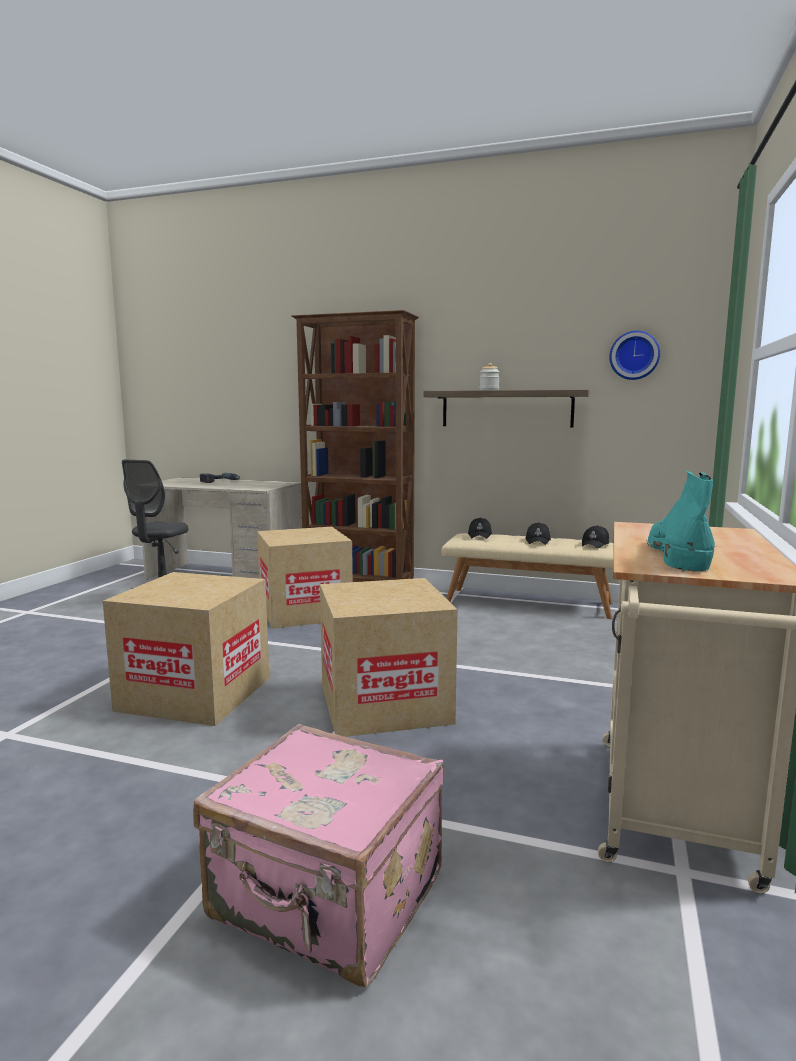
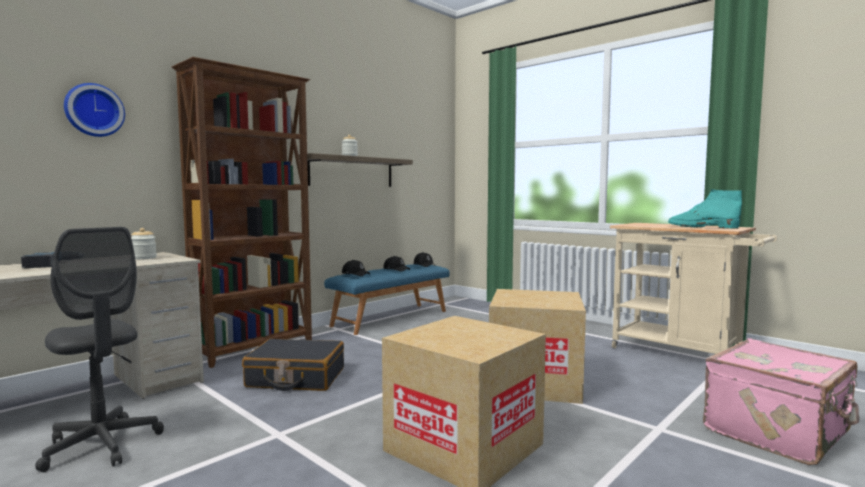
camera: 65 degrees left, 5 degrees down
(261, 485) = (144, 258): none -> jar
(305, 612) = (296, 378): cardboard box -> black suitcase
(528, 603) = (390, 318): beige bench -> blue bench
(634, 355) = (417, 139): wall clock -> wall clock (94, 110)

